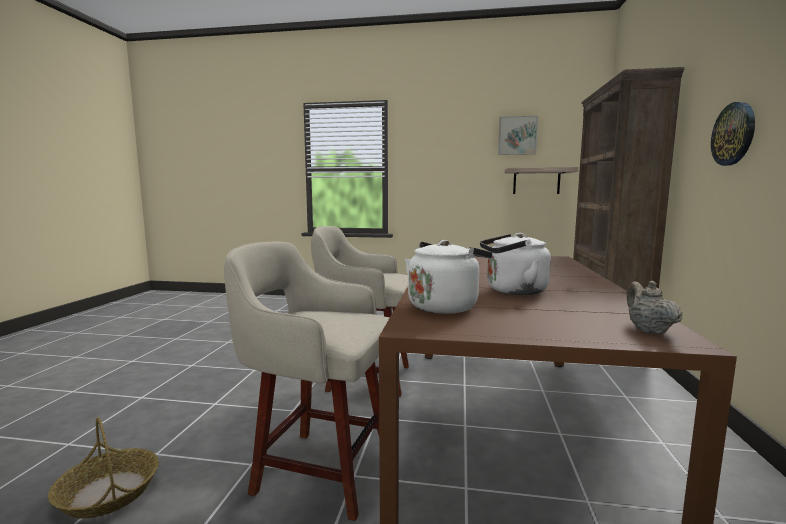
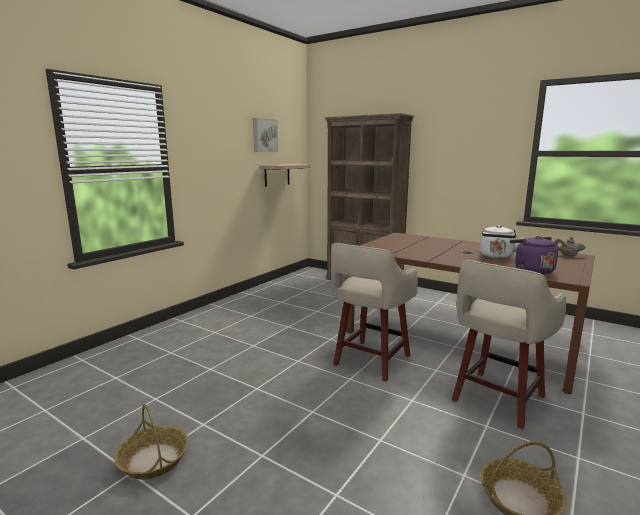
camera: 65 degrees left, 5 degrees up
(187, 340) = (153, 459): none -> basket
(445, 306) = (531, 270): white kettle -> purple kettle
(733, 134) = (460, 160): wall clock -> none

